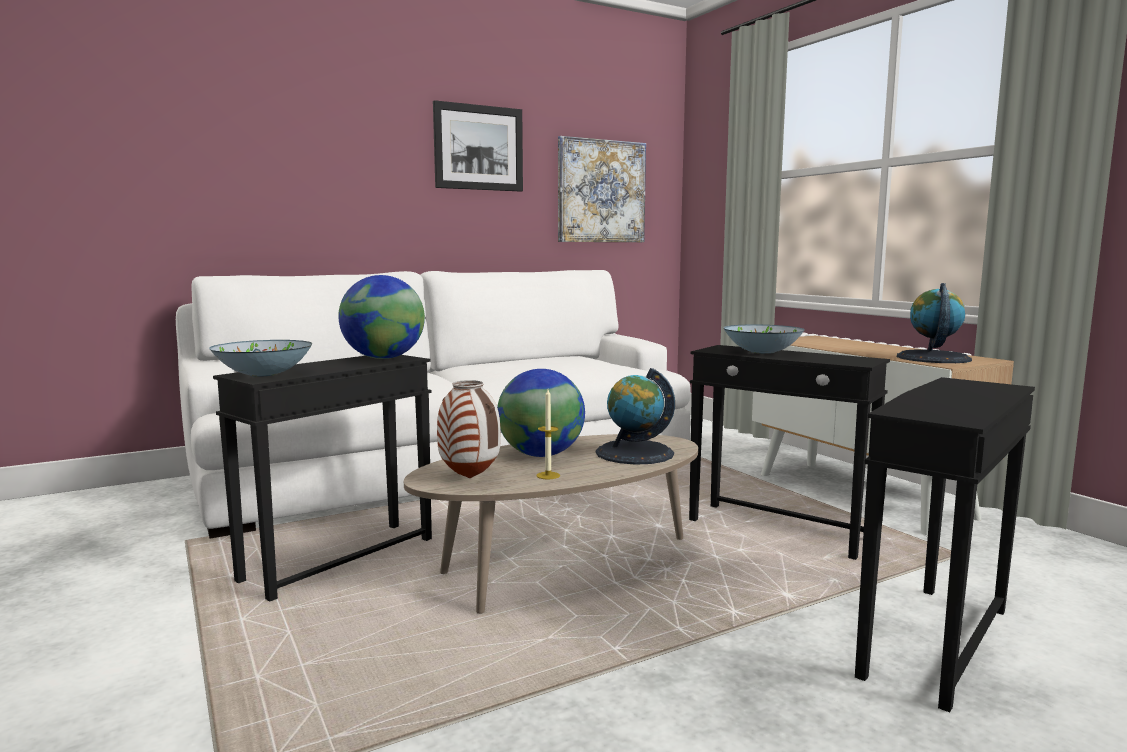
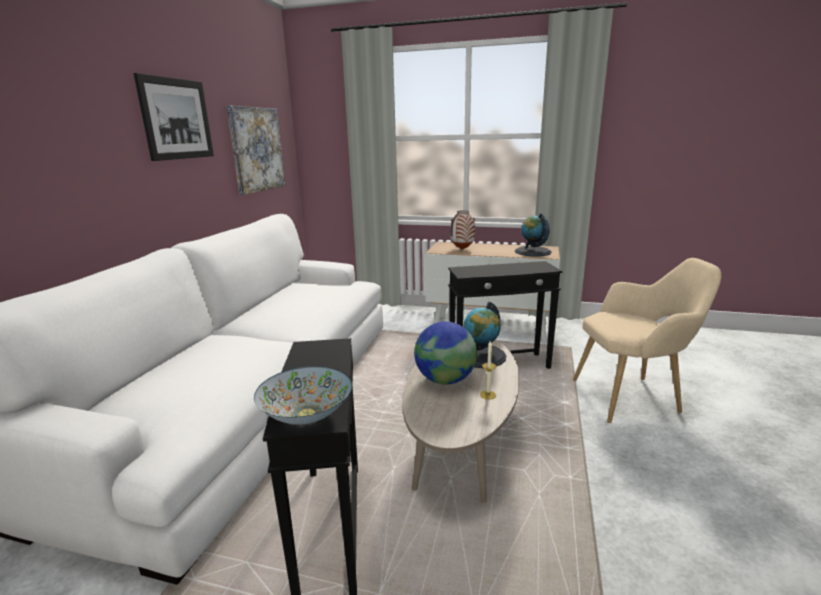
camera: 45 degrees left, 10 degrees up
(383, 358) = (320, 351): globe -> none
(471, 478) = (459, 419): vase -> vase (462, 249)
(762, 352) = (489, 270): bowl -> none
(933, 641) = (632, 397): black side table -> beige armchair

